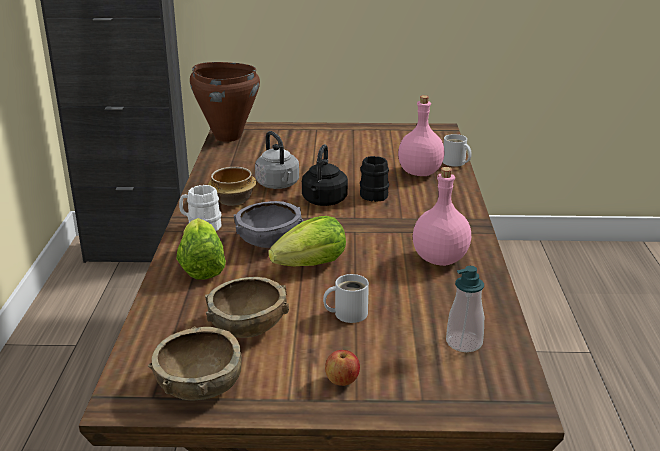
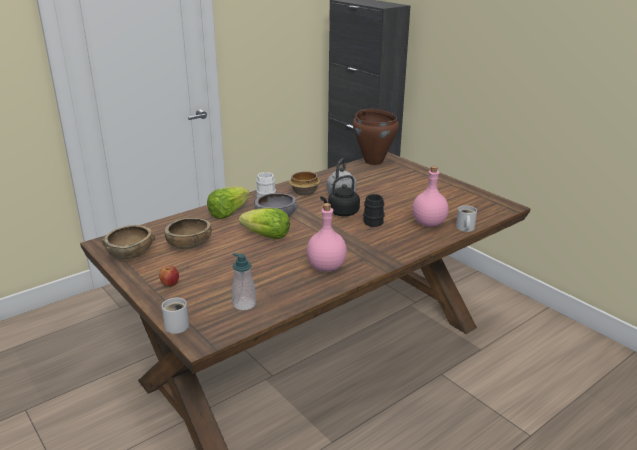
camera: 50 degrees right, 0 degrees up
(347, 313) = (232, 263): white mug -> white mug (176, 325)

